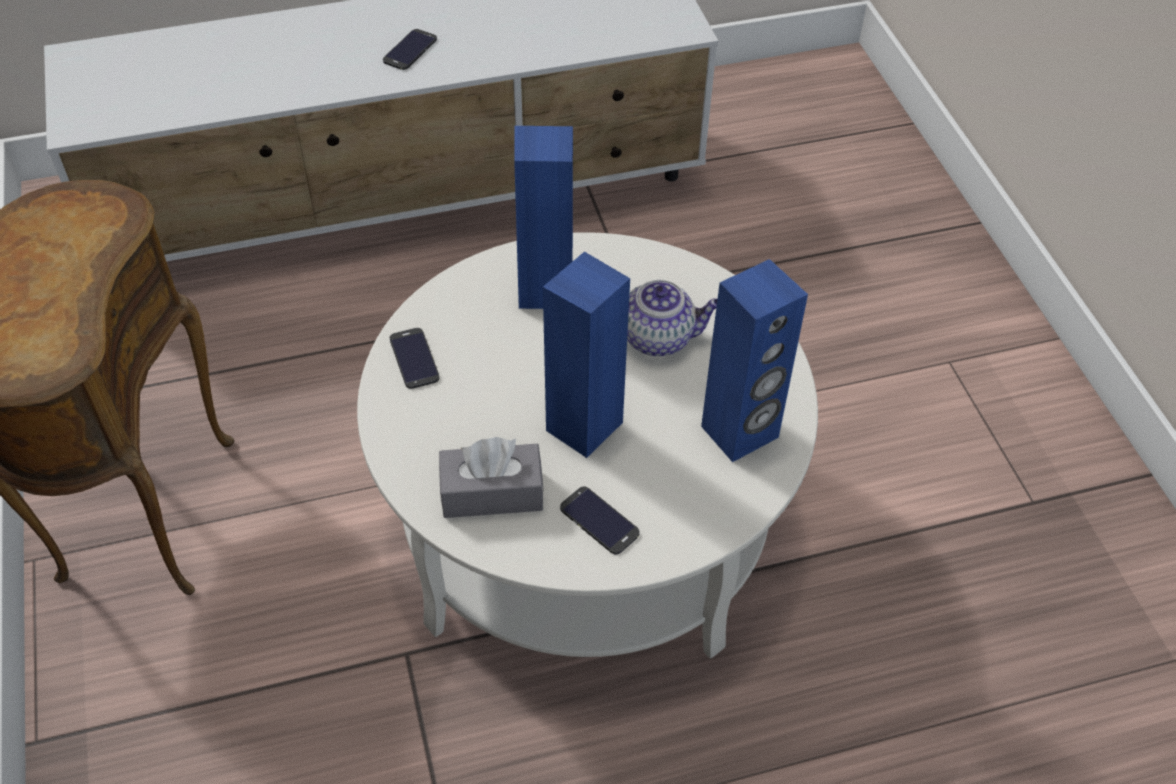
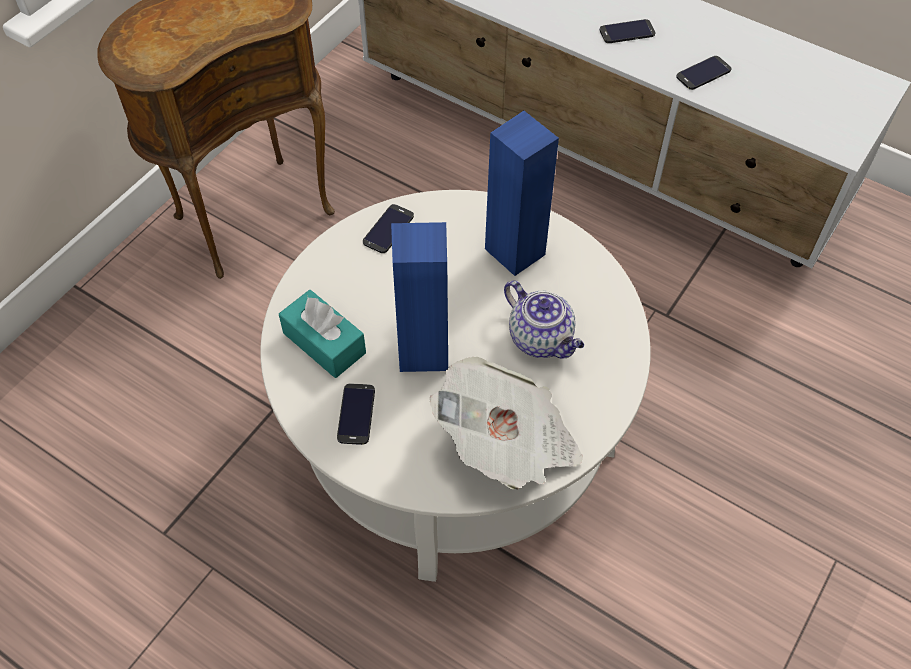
camera: 50 degrees right, 5 degrees up
(492, 493) = (324, 343): grey tissue box -> turquoise tissue box
(515, 42) = (703, 73): none -> phone
(740, 432) = (508, 443): blue speaker -> newspaper

